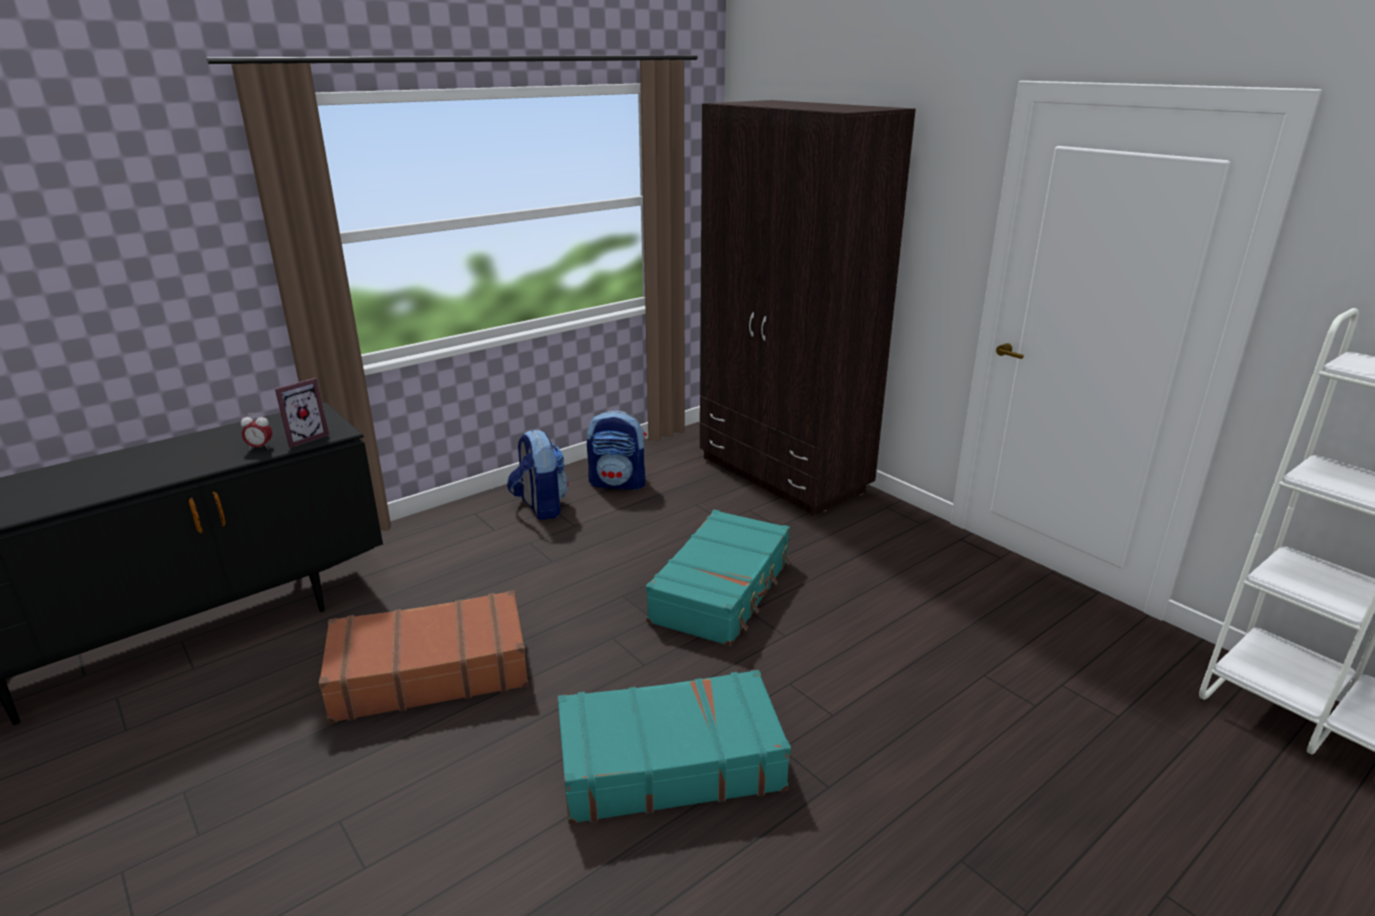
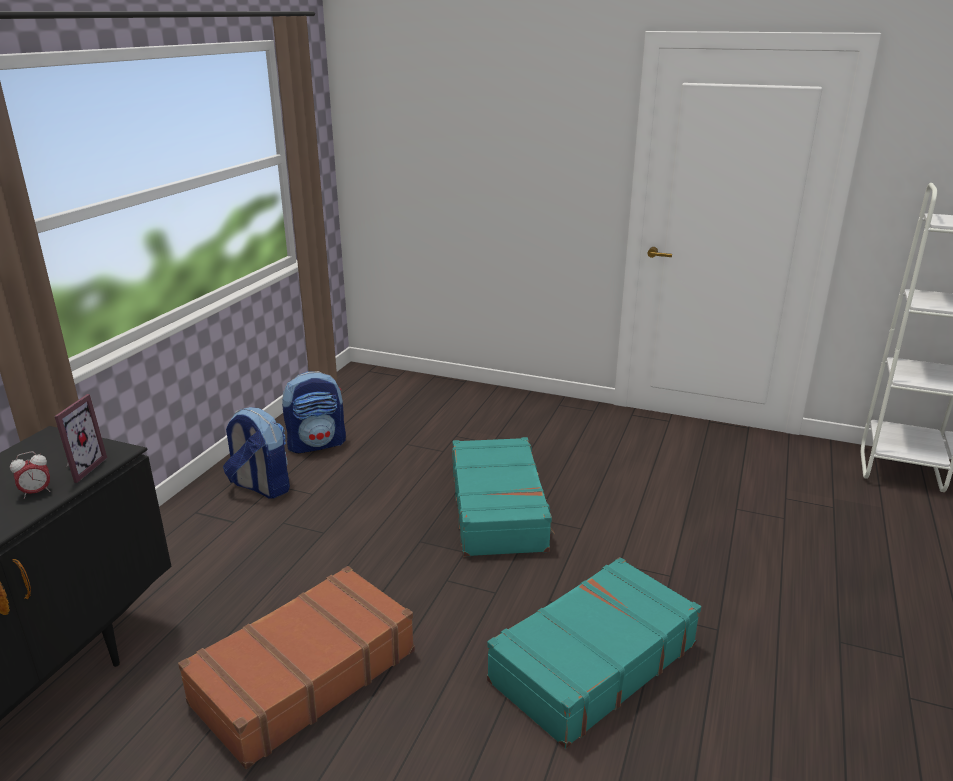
camera: 30 degrees left, 0 degrees up
(783, 475) = (455, 399): brown wardrobe -> none

